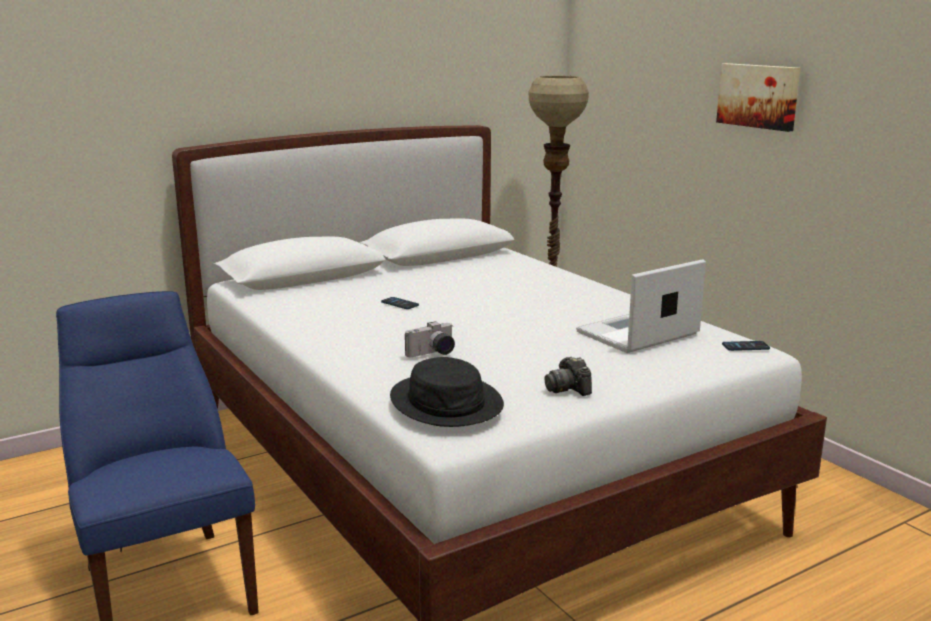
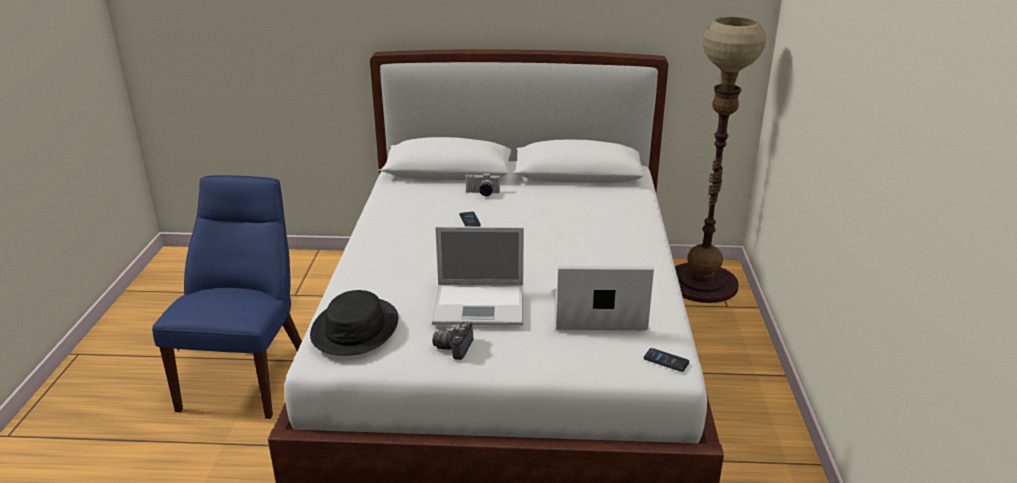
camera: 35 degrees right, 10 degrees up
(433, 354) = (414, 279): camera -> camera (482, 193)
(535, 353) = (481, 305): none -> laptop
(759, 96) = (860, 95): picture -> none

